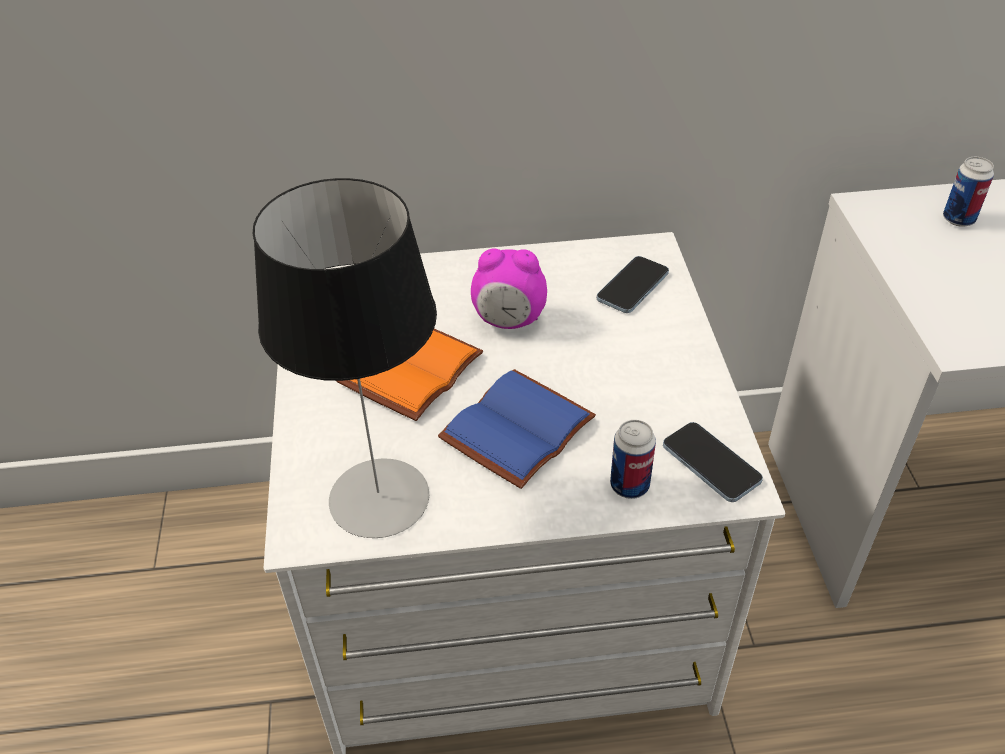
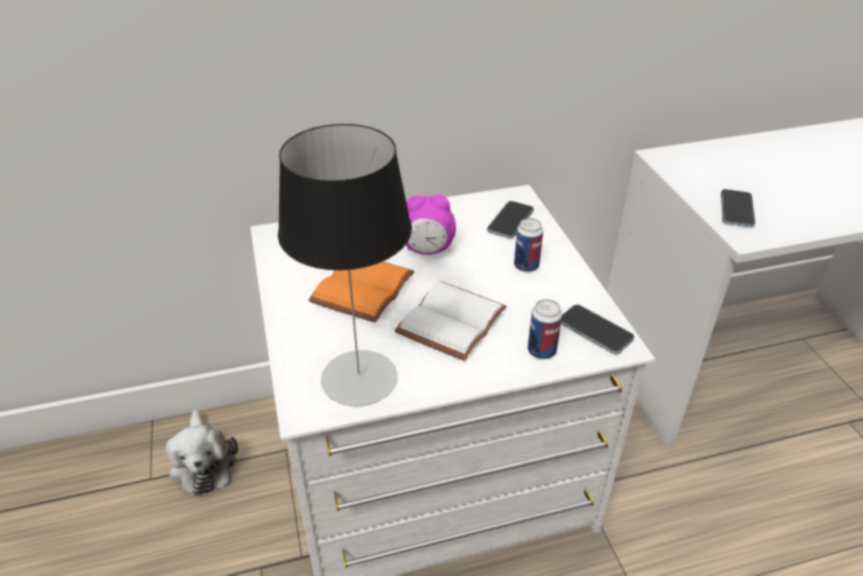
camera: 10 degrees left, 5 degrees down
(221, 555) = (204, 462): none -> plush toy
(515, 426) = (449, 319): blue book -> white book
(957, 301) = (736, 210): none -> phone
(958, 219) = (722, 160): can -> can (526, 266)

